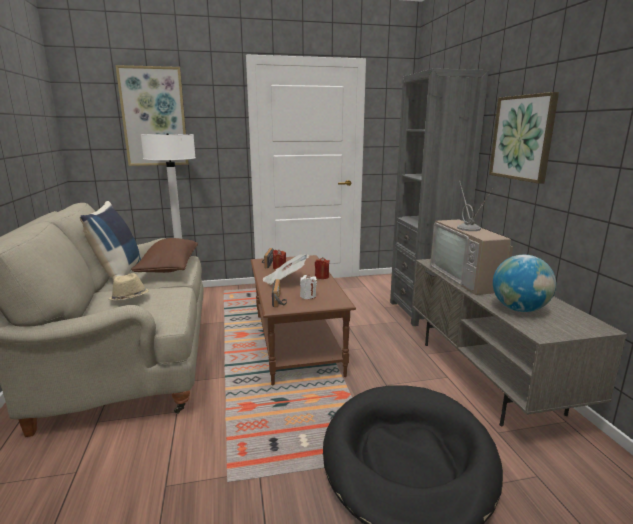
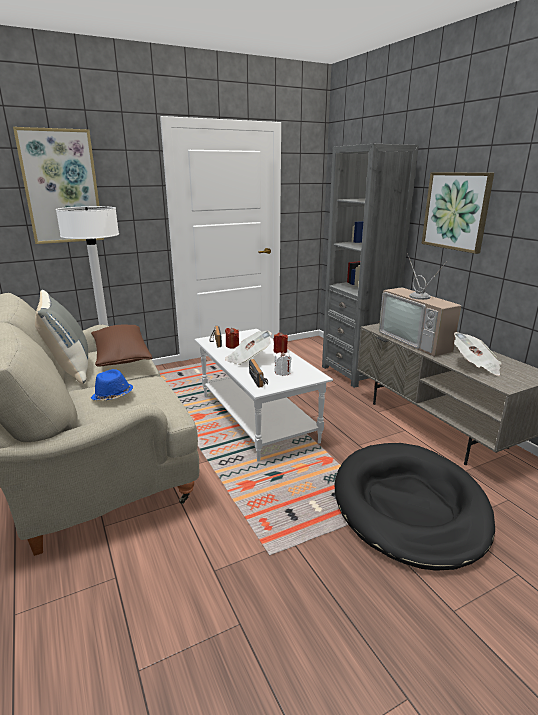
camera: 15 degrees left, 5 degrees up
(118, 274) = (69, 369): blue pillow -> grey pillow
(129, 299) = (112, 396): beige hat -> blue hat
(295, 343) = (256, 418): brown coffee table -> white coffee table
(519, 309) = (476, 366): globe -> newspaper

